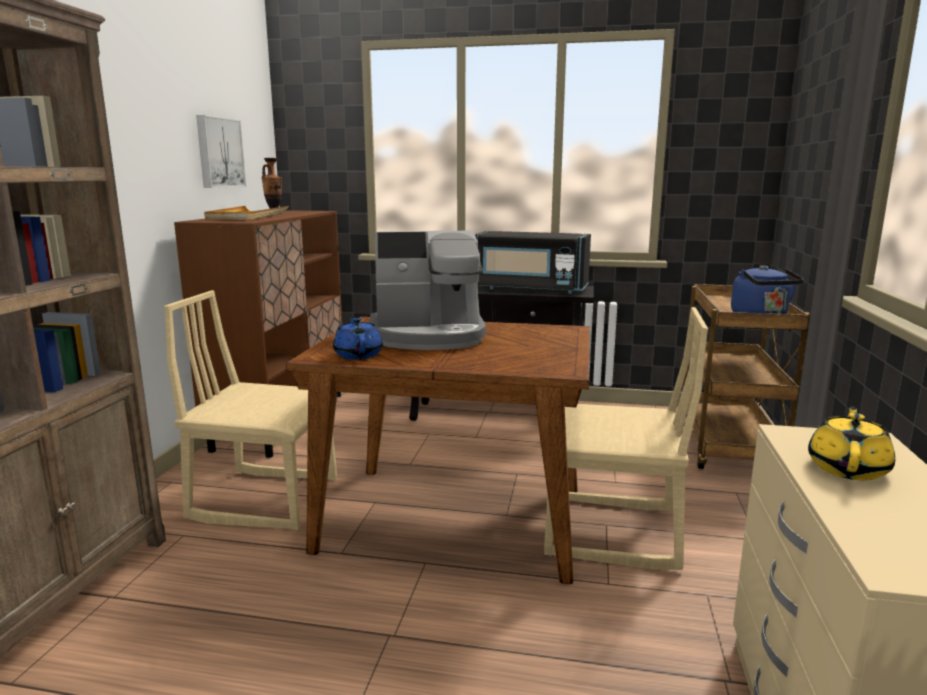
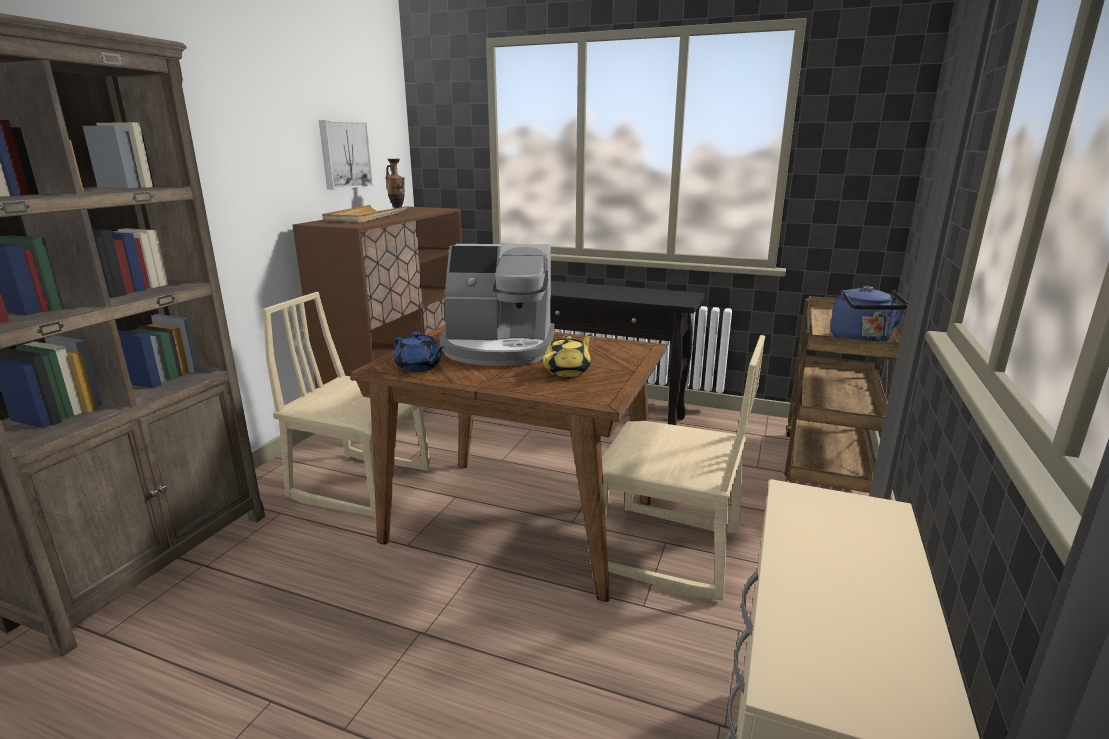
camera: 10 degrees right, 5 degrees up
(358, 355) = (419, 367): blue teapot -> blue teapot turned 135 degrees clockwise
(530, 289) = (636, 294): black microwave -> none
(848, 468) = (829, 546): yellow teapot -> yellow teapot (568, 371)

